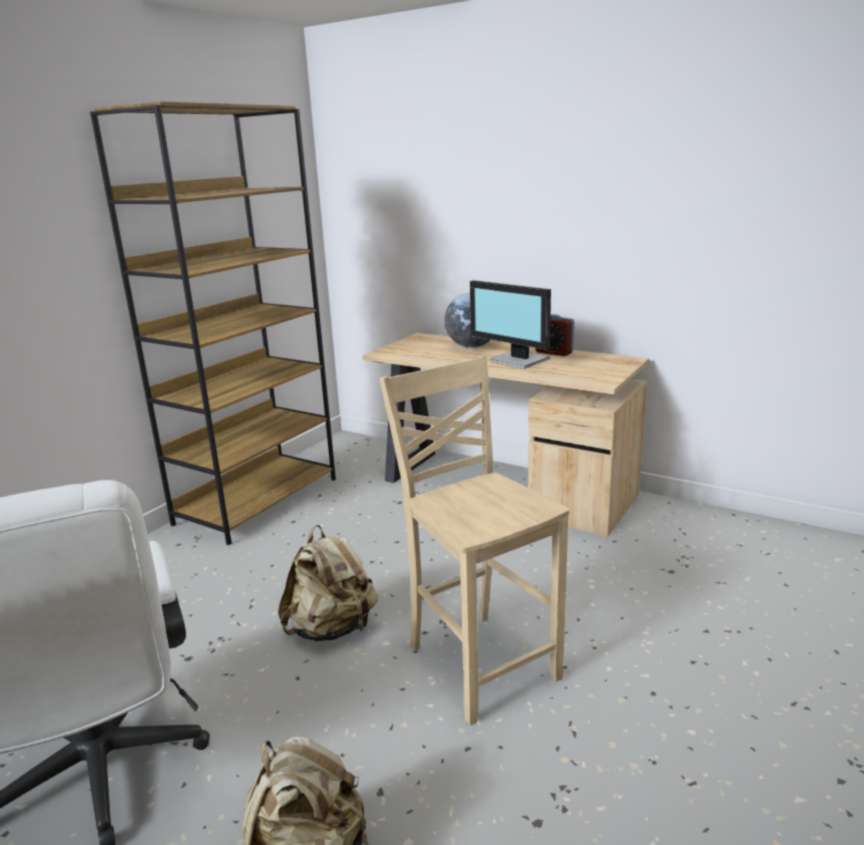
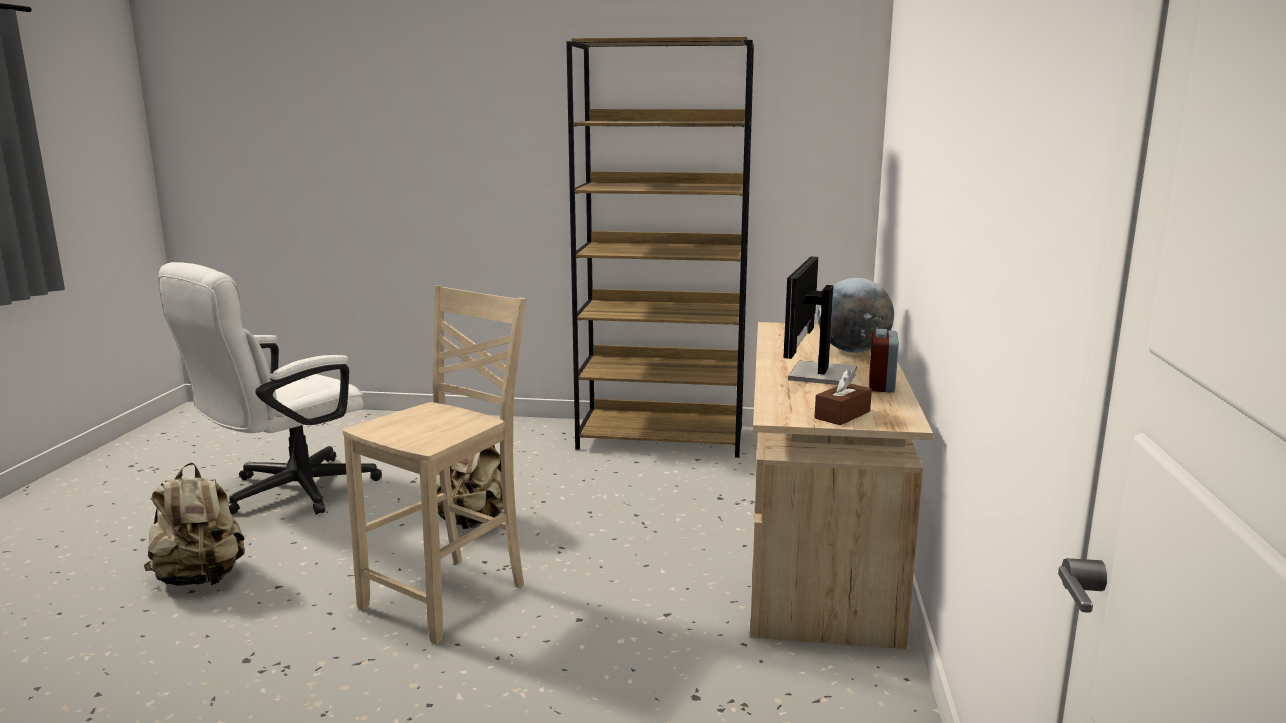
camera: 65 degrees right, 5 degrees down
(607, 368) = (842, 415): none -> brown tissue box

